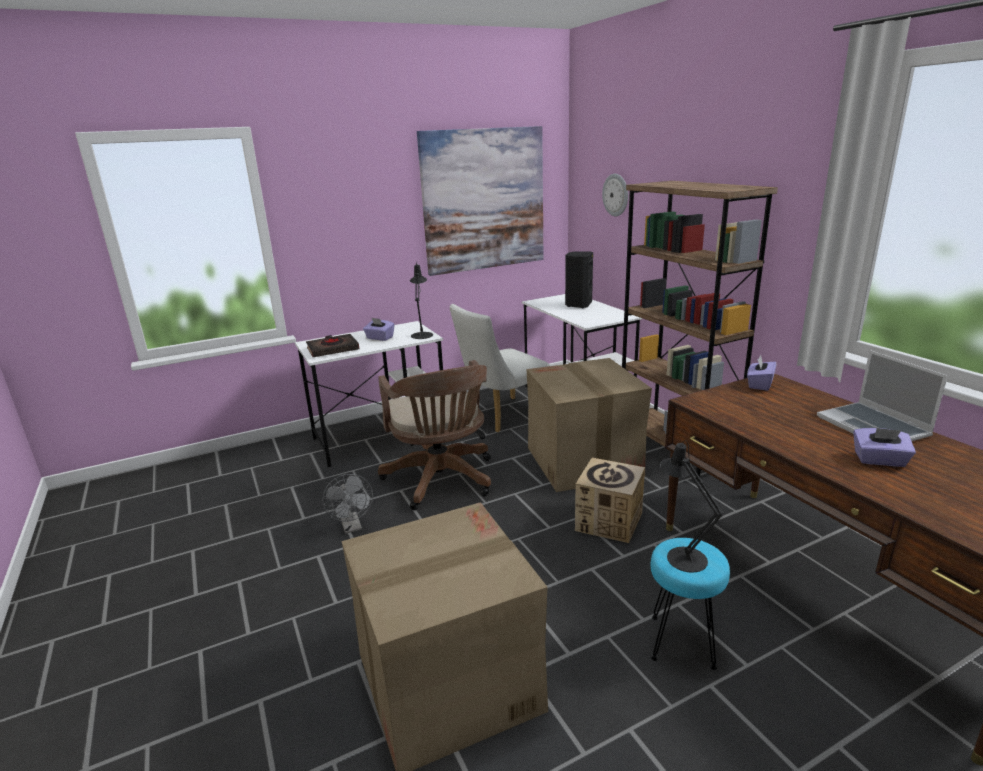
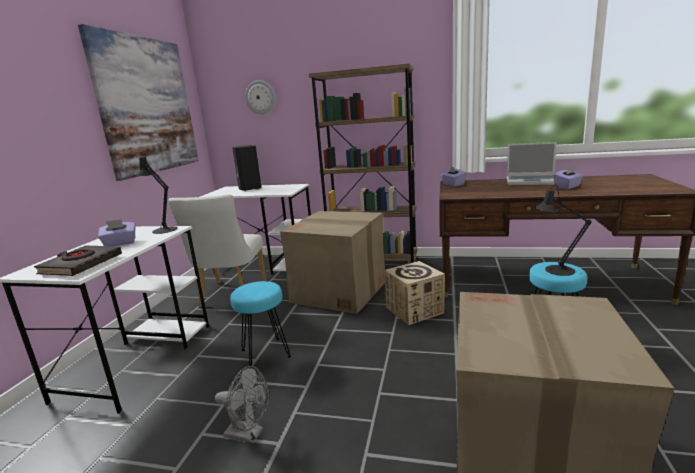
camera: 50 degrees left, 5 degrees down
(441, 481) = (265, 354): brown office chair -> turquoise stool

